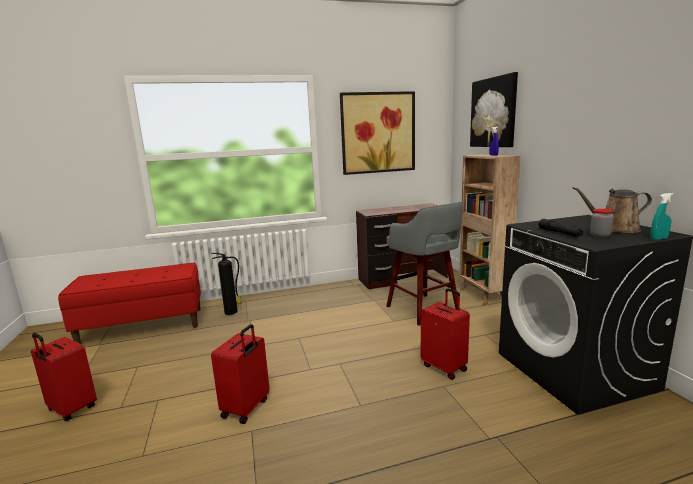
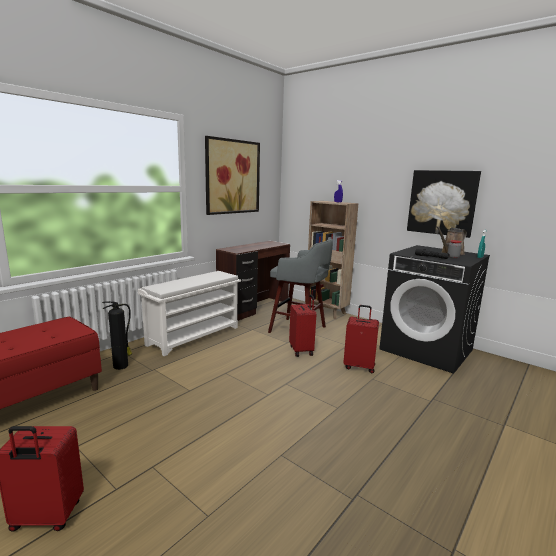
camera: 35 degrees left, 0 degrees up
(246, 408) = (254, 441): red suitcase -> red suitcase (302, 350)
(315, 297) = (194, 335): none -> white shoe rack
(493, 112) = (329, 168): picture -> picture (442, 202)

